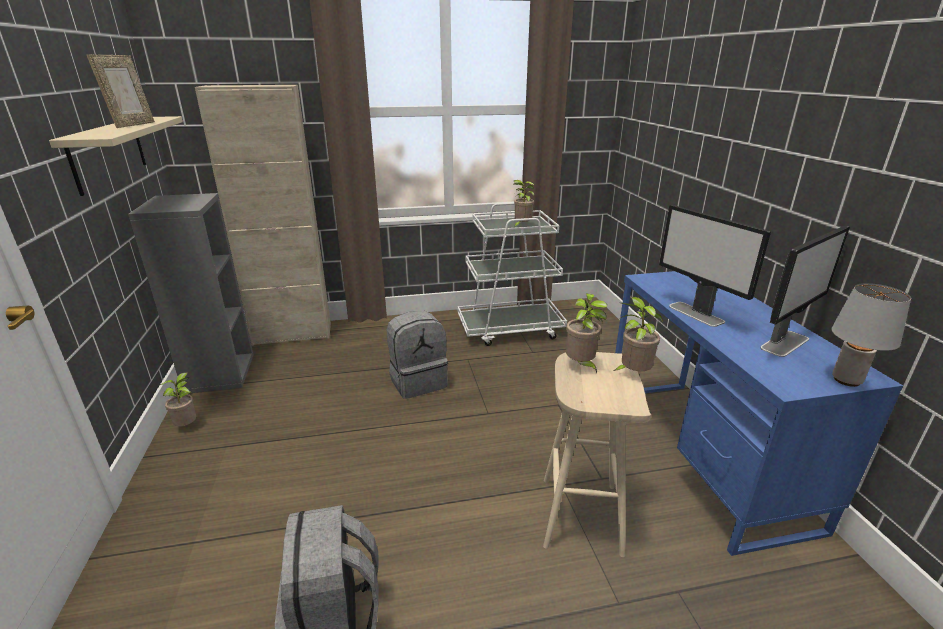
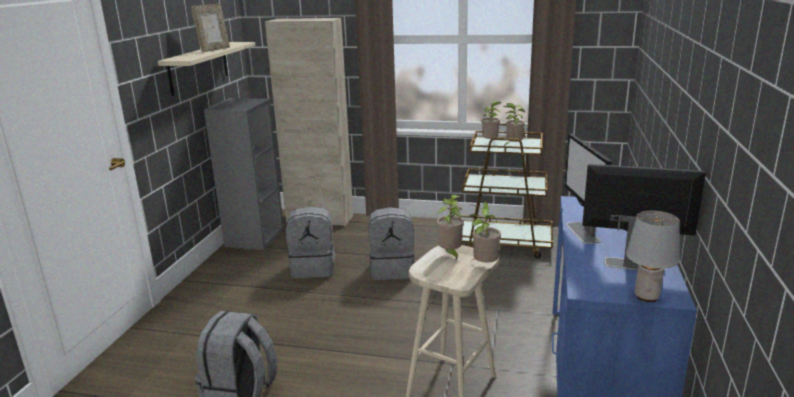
camera: 25 degrees right, 5 degrees down
(188, 426) = (217, 267): potted plant -> potted plant (490, 142)
(323, 399) = (314, 268): none -> grey backpack
(510, 329) = (503, 243): white cart -> brown cart
(785, 343) = (633, 264): monitor -> monitor turned 150 degrees counterclockwise

